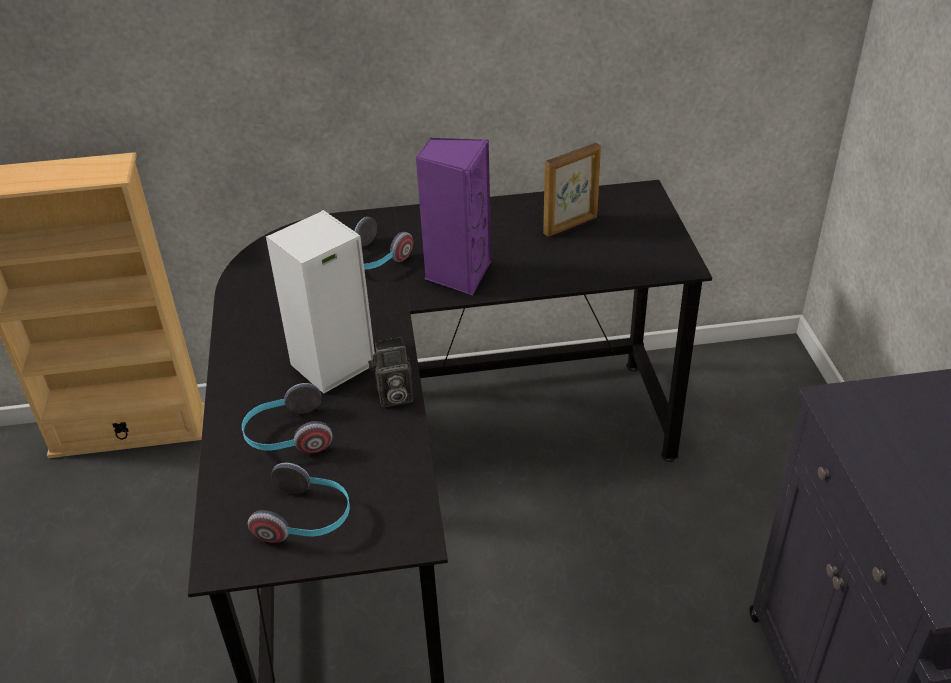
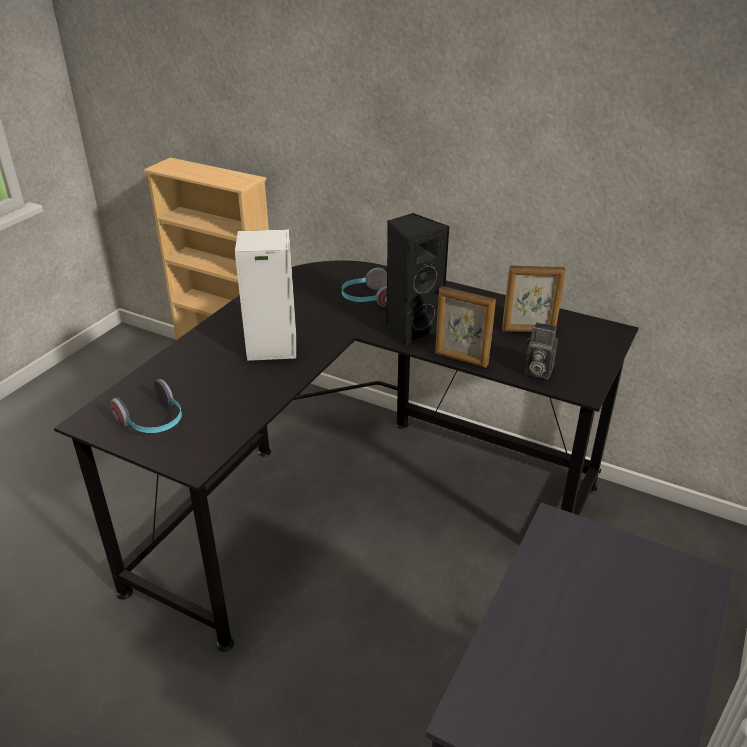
camera: 35 degrees right, 5 degrees down
(287, 436) = (199, 374): headphones -> none
(393, 396) = (283, 381): camera -> camera (536, 371)
(457, 273) = (412, 329): purple speaker -> black speaker
(543, 285) = (461, 359): none -> picture frame

